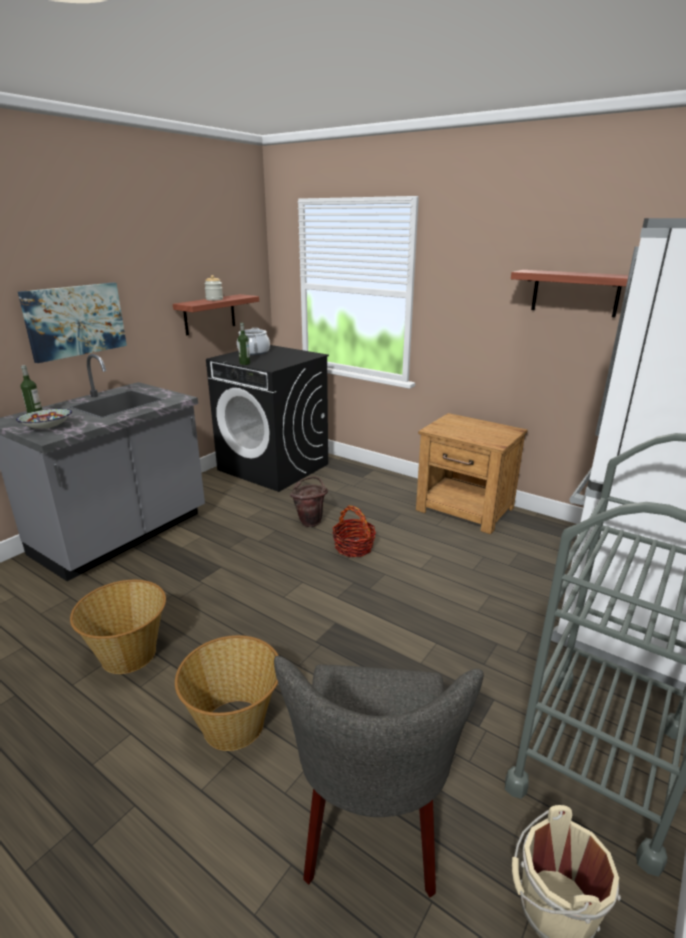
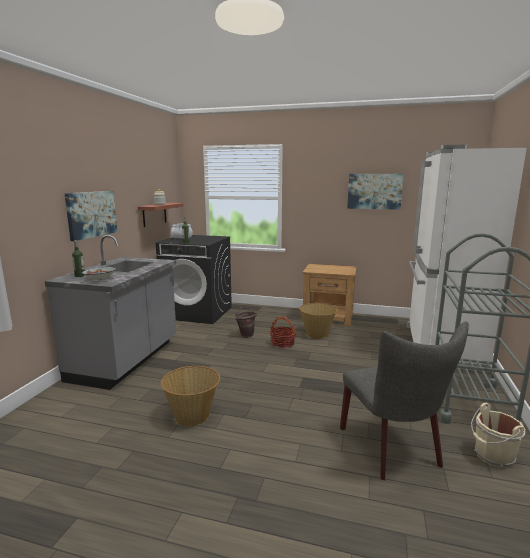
camera: 20 degrees left, 10 degrees down
(235, 724) = (288, 430): basket -> basket (317, 334)
(575, 293) = (374, 191): shelf -> picture

